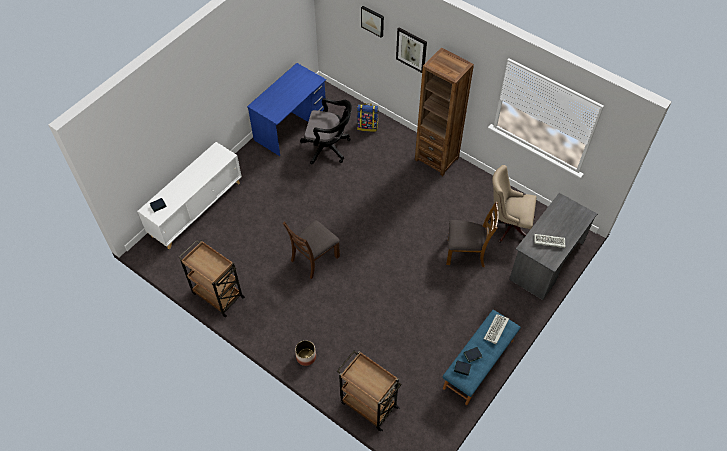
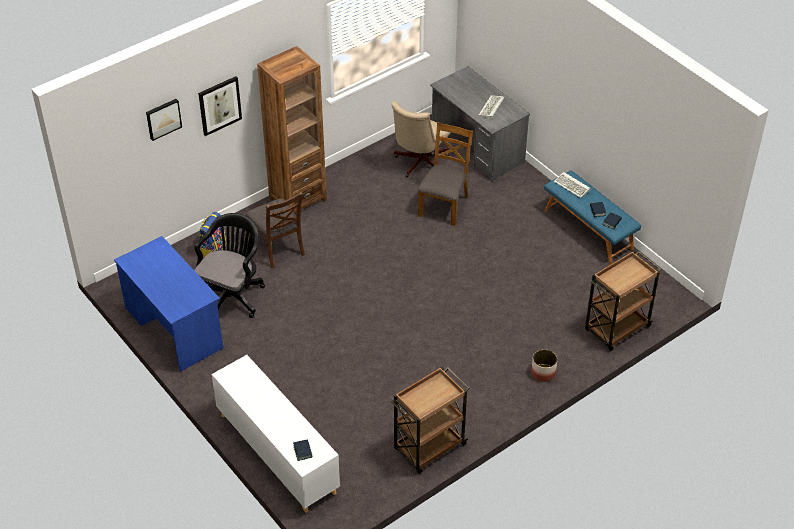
camera: 75 degrees left, 10 degrees down
(314, 258) = (405, 341): brown chair -> brown chair (278, 247)

